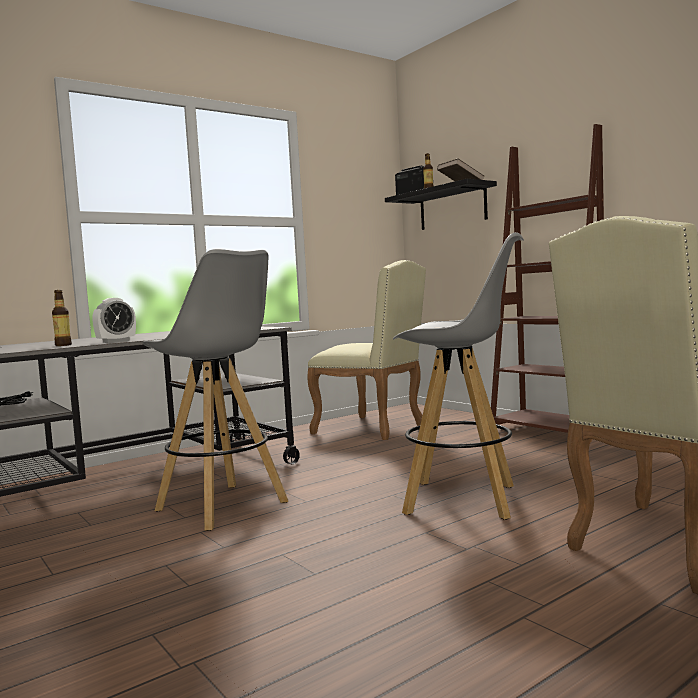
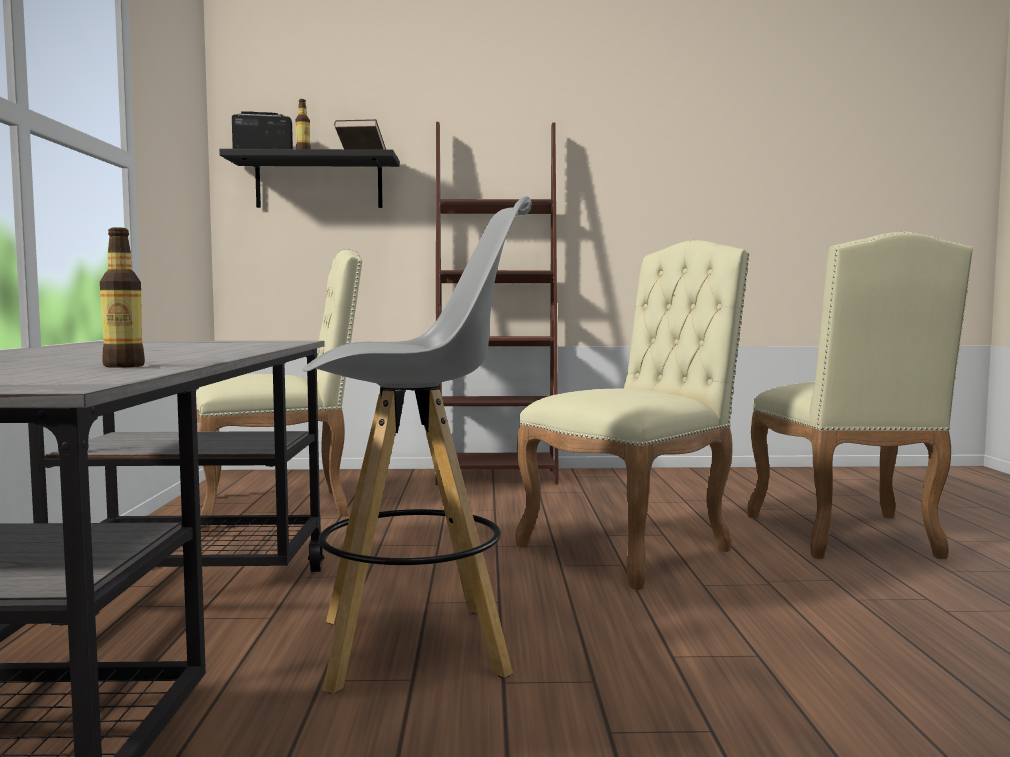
camera: 55 degrees left, 0 degrees up
(116, 341) = (205, 358): alarm clock -> none
(463, 500) = (633, 549): grey stool -> beige chair

